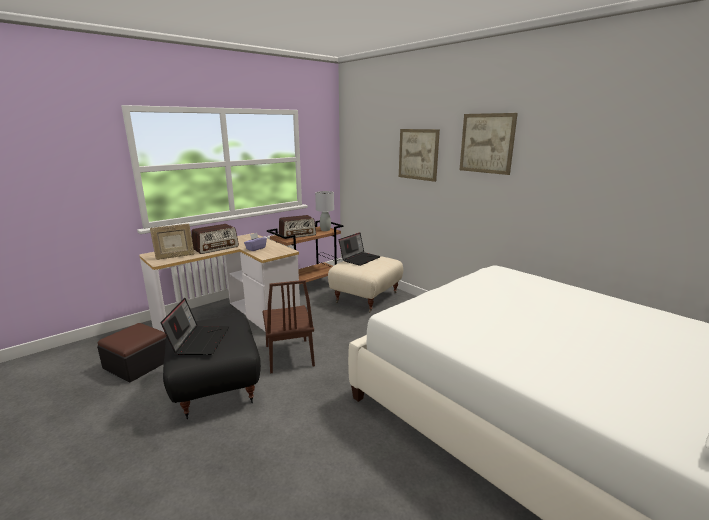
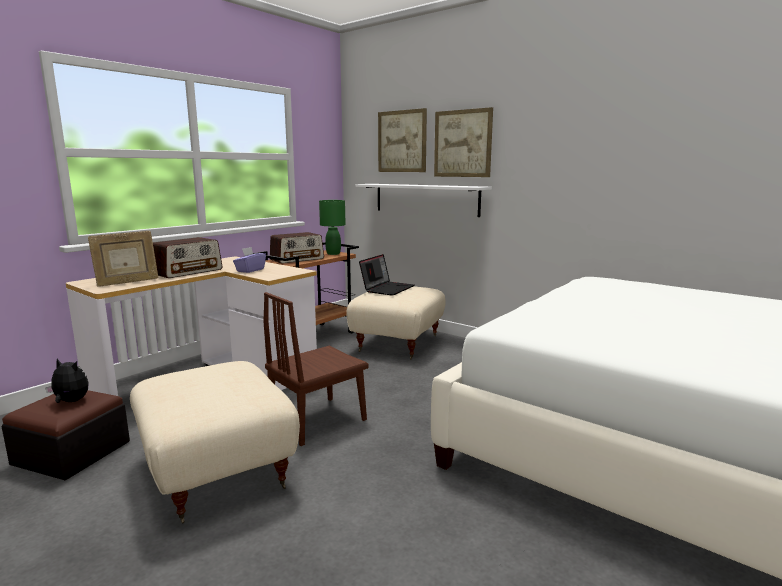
camera: 10 degrees left, 5 degrees down
(135, 334) = (70, 402): none -> plush toy
(199, 340) = (196, 393): laptop -> none
(215, 386) = (215, 471): black ottoman -> beige ottoman
(289, 355) = (317, 420): brown chair -> brown chair turned 75 degrees clockwise
(325, 230) = (333, 253): grey table lamp -> green table lamp
(393, 192) = (425, 199): none -> white shelf
(487, 143) = (562, 119): picture -> picture (402, 141)

